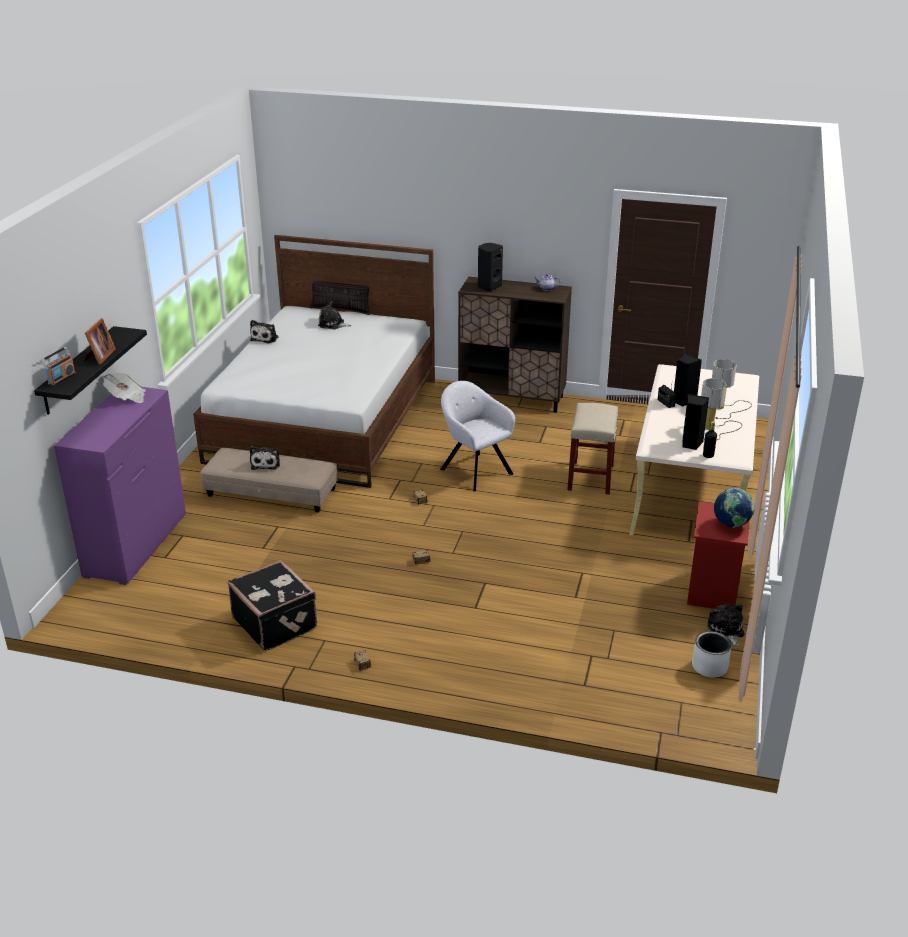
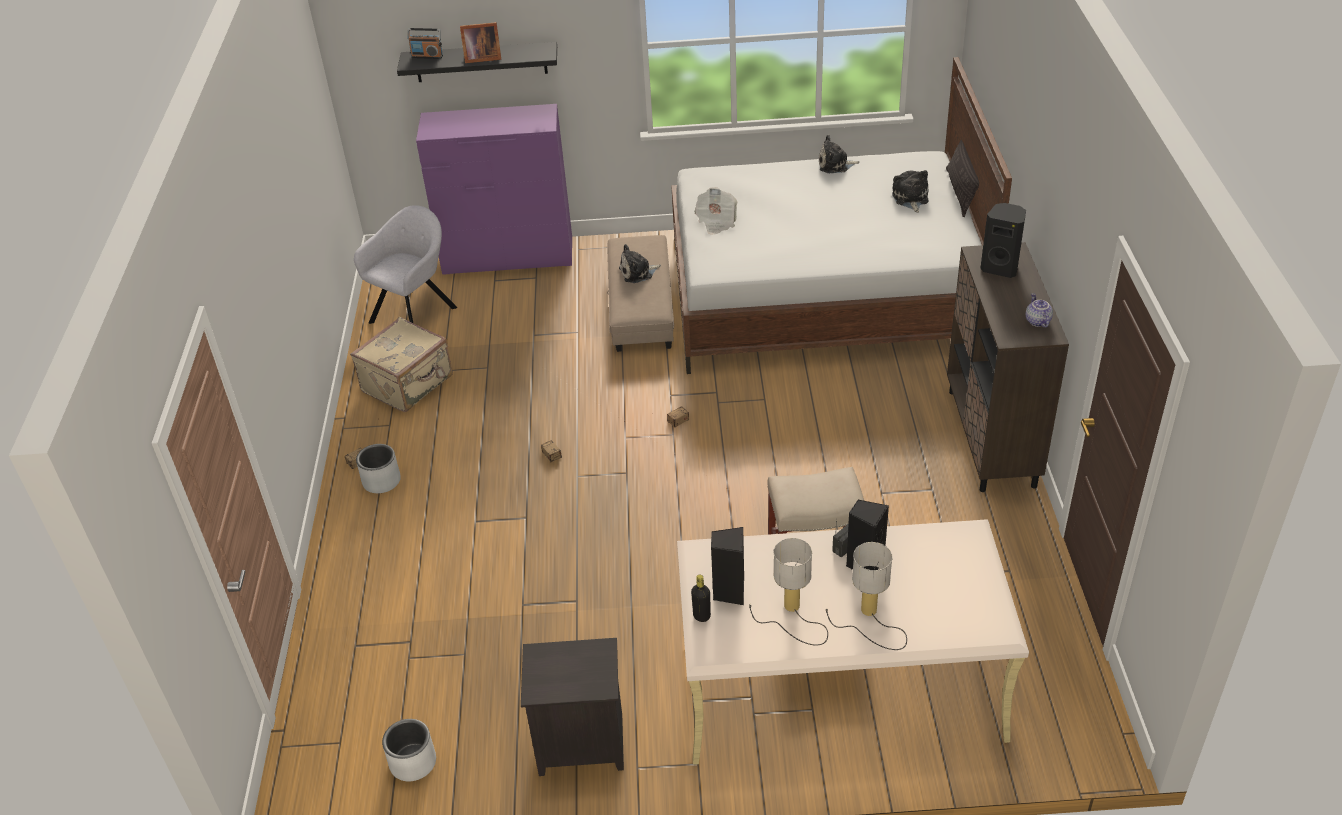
camera: 75 degrees right, 10 degrees up
(126, 397) = (528, 115): newspaper -> newspaper (716, 221)
(276, 623) = (409, 384): black suitcase -> beige suitcase
(397, 652) = (381, 481): none -> grey planter
(474, 470) = (772, 448): grey armchair -> grey armchair (415, 313)
(713, 591) = (579, 746): red nightstand -> black nightstand
(726, 631) = (492, 771): plush toy -> none
(731, 525) = (562, 681): globe -> none

